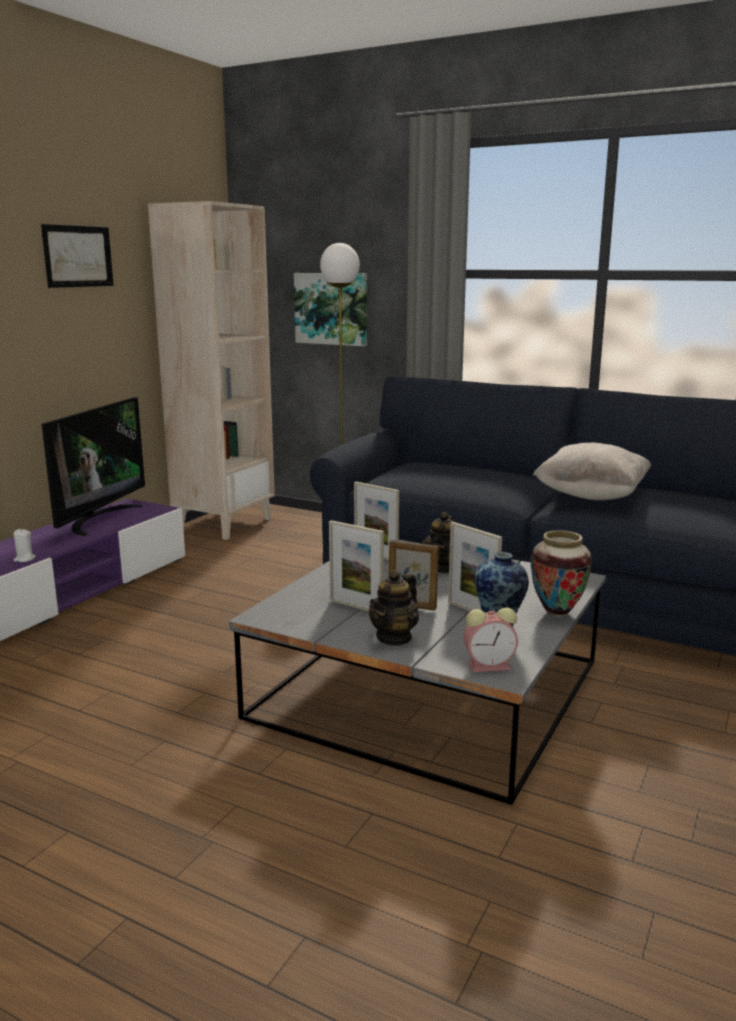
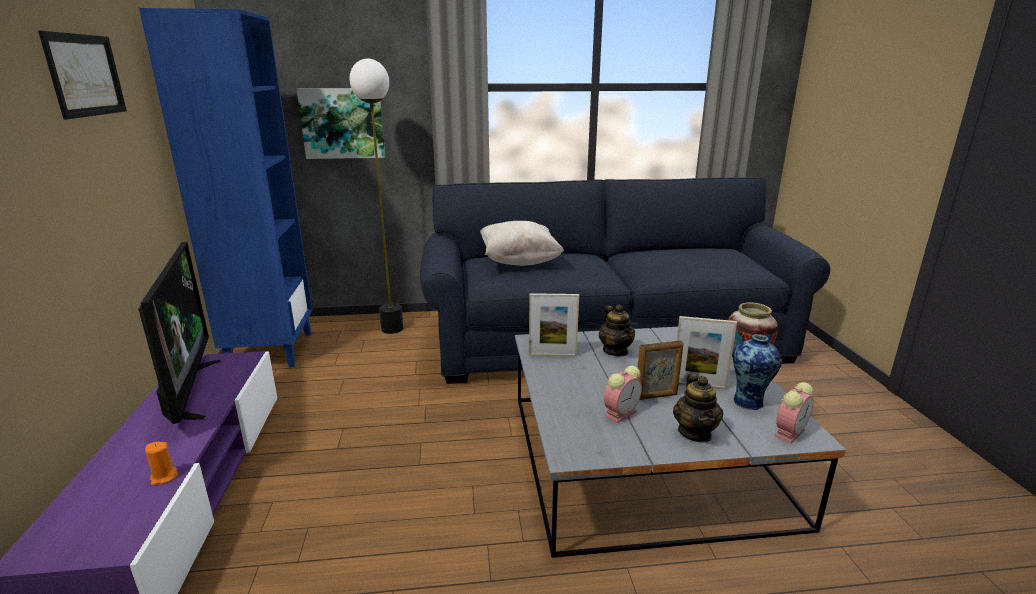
camera: 35 degrees left, 5 degrees up
(24, 559) = (164, 477): white candle -> orange candle
(224, 524) = (270, 350): beige bookcase -> blue bookcase
(356, 607) = (621, 413): picture frame -> alarm clock
(591, 496) = (656, 264): beige pillow -> beige pillow (519, 262)

